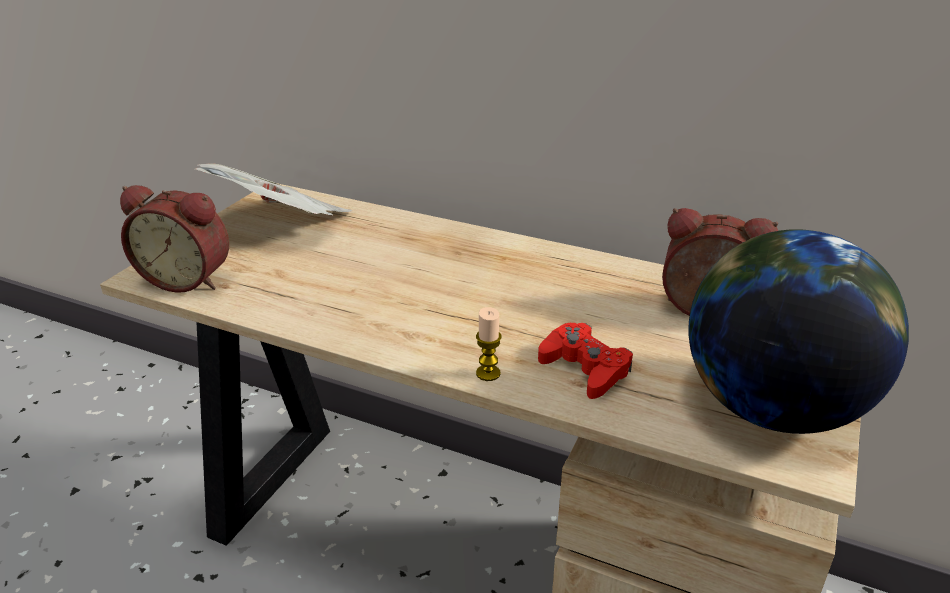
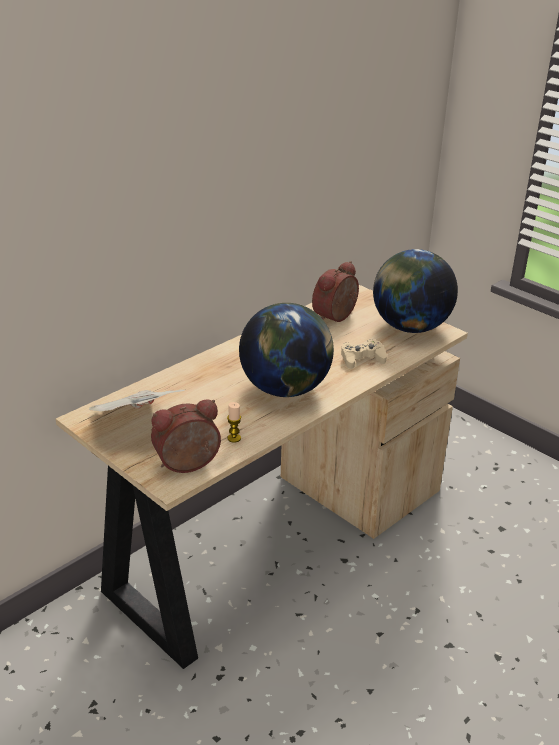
camera: 70 degrees left, 0 degrees up
(188, 278) = (188, 465): alarm clock -> alarm clock turned 150 degrees counterclockwise
(425, 310) = (285, 389): none -> globe
(488, 373) = (352, 383): candle -> candle (234, 438)
(585, 368) = (362, 359): red game controller -> beige game controller

